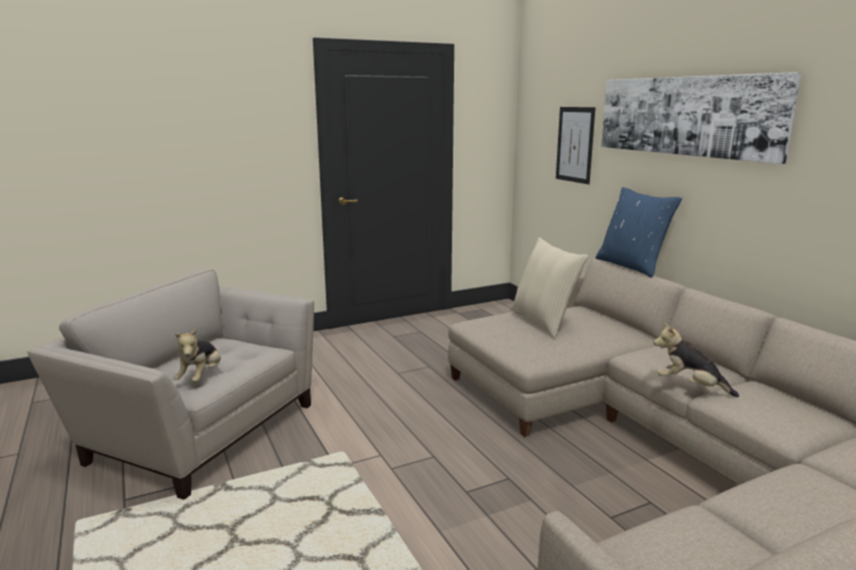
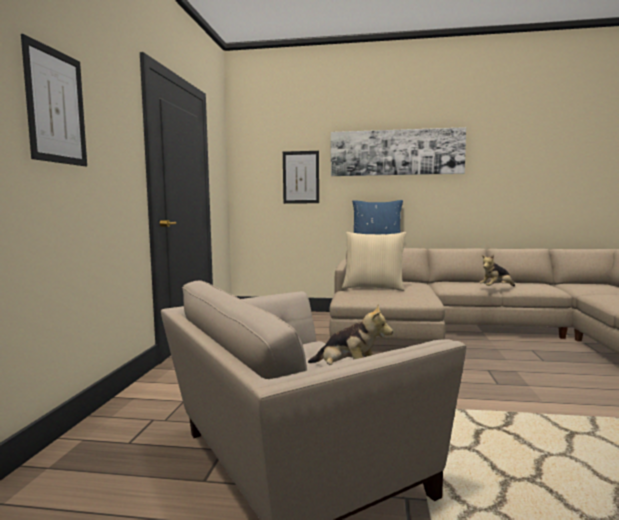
camera: 55 degrees left, 10 degrees down
(189, 120) = (56, 106): none -> picture

